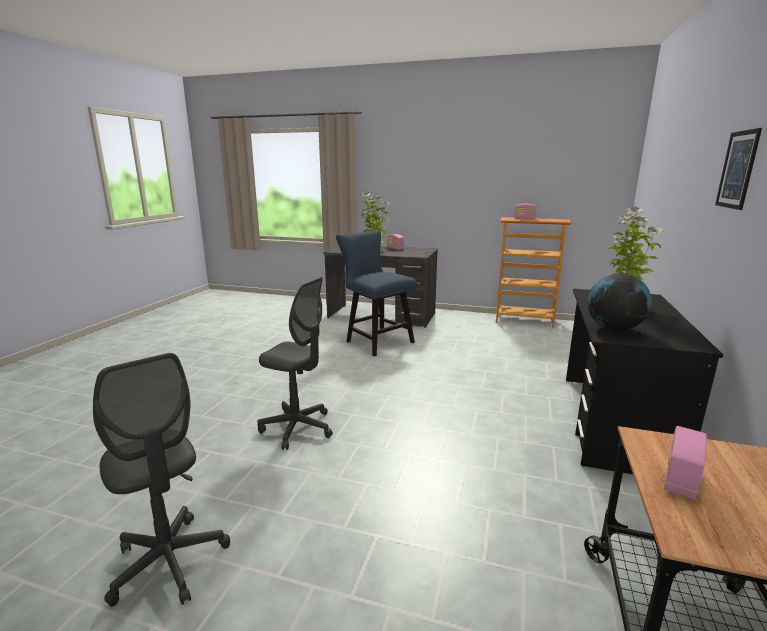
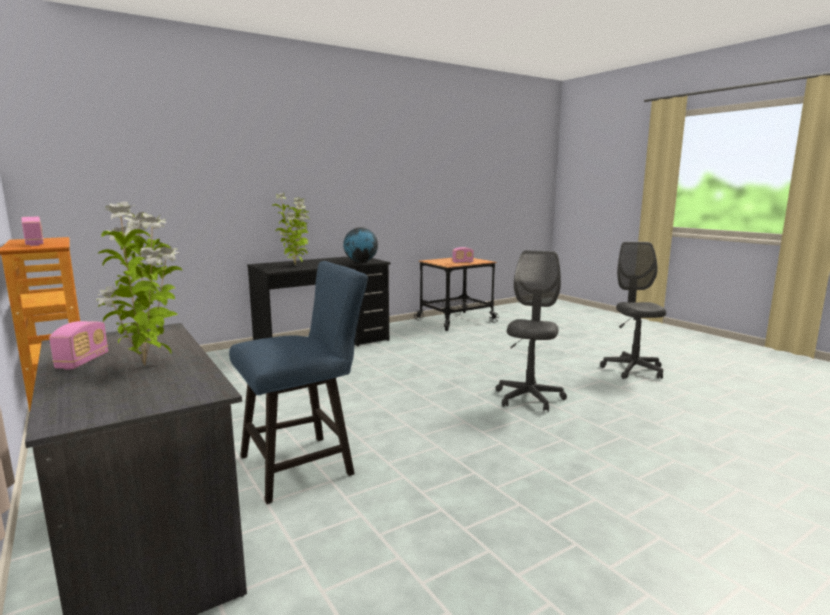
camera: 140 degrees left, 5 degrees down
(297, 428) = (529, 398): grey office chair -> grey office chair turned 45 degrees clockwise
(376, 341) = (305, 464): blue chair -> blue chair turned 120 degrees counterclockwise
(737, 169) = (314, 167): picture -> none

